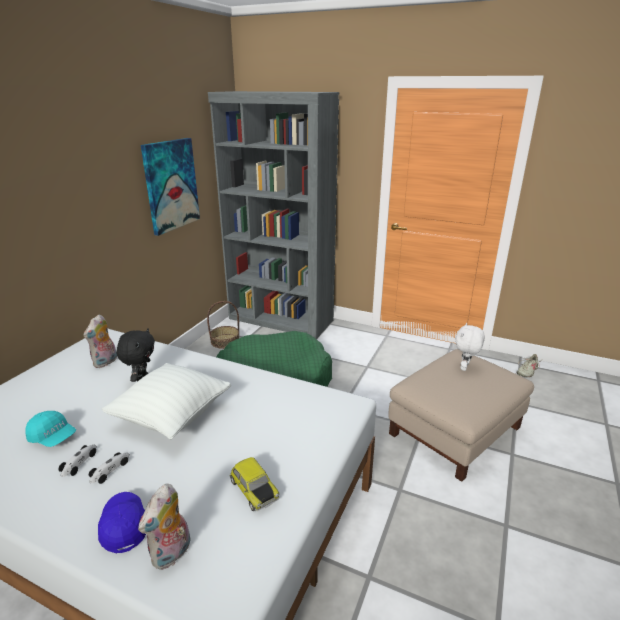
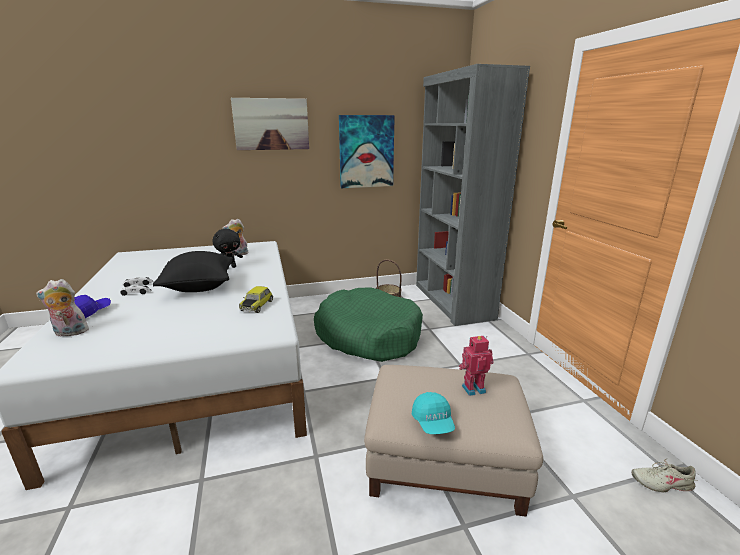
camera: 50 degrees right, 5 degrees down
(53, 437) = (156, 272): turquoise cap -> turquoise cap (433, 423)
(71, 169) = (271, 124): none -> picture
(172, 417) = (199, 287): white pillow -> black pillow
(253, 490) = (140, 334): toy car -> toy car (256, 306)
(465, 367) = (472, 388): white plush toy -> toy robot

